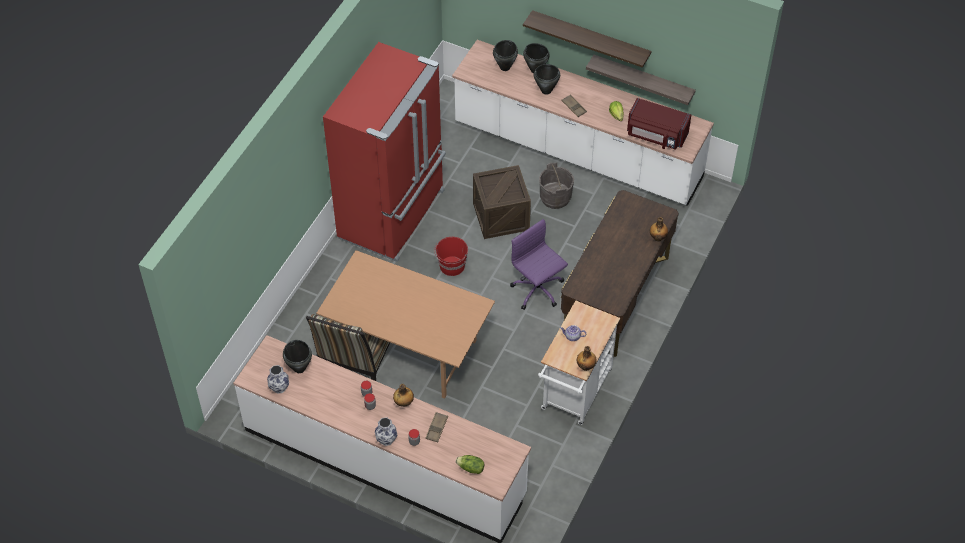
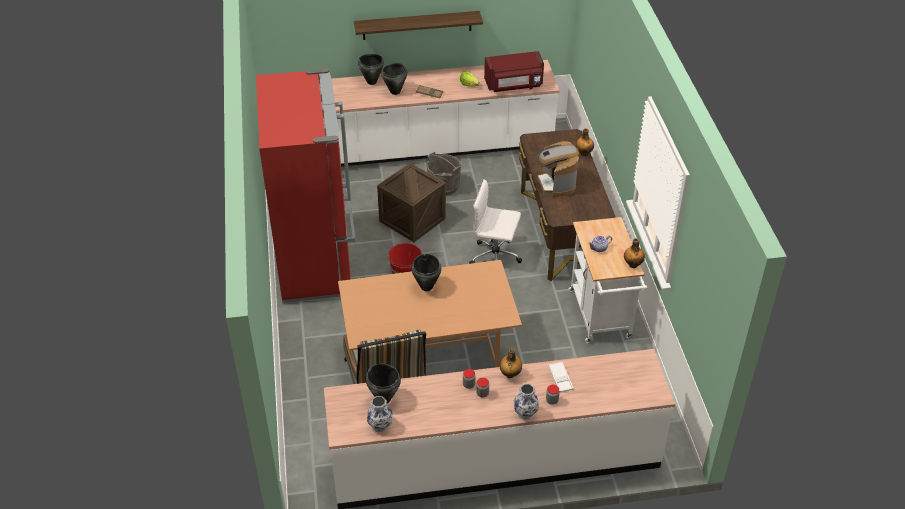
camera: 35 degrees left, 10 degrees down
(436, 428) = (560, 379): brown tray -> white tray
(470, 468) = (623, 394): lettuce -> none
(505, 67) = (344, 90): black cooking pot -> black cooking pot (427, 287)
(538, 291) = (496, 258): purple office chair -> white office chair
(604, 255) = (556, 184): none -> coffee machine
(643, 79) = (474, 46): shelf -> none

